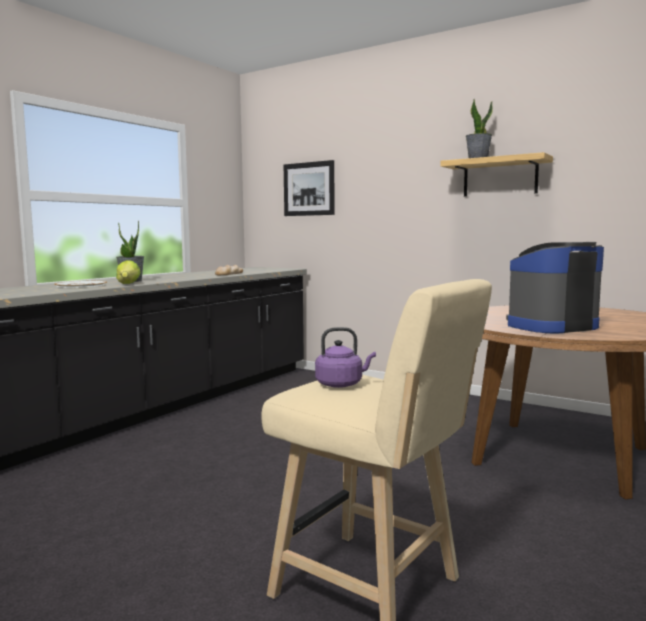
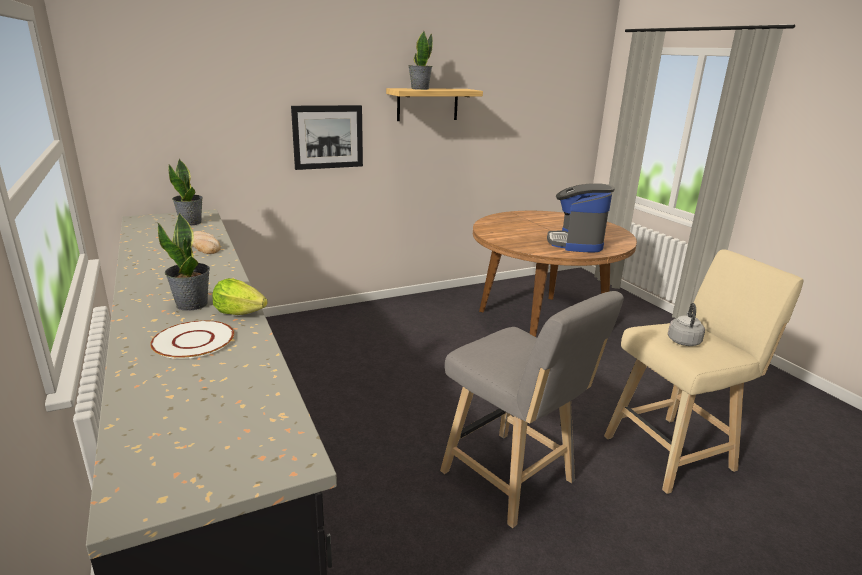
camera: 60 degrees left, 15 degrees up
(210, 503) = (512, 481): none -> grey stool
(268, 269) = (191, 222): none -> potted plant
(309, 189) = (202, 106): picture -> picture (328, 137)
(341, 384) = (683, 340): purple kettle -> grey kettle

